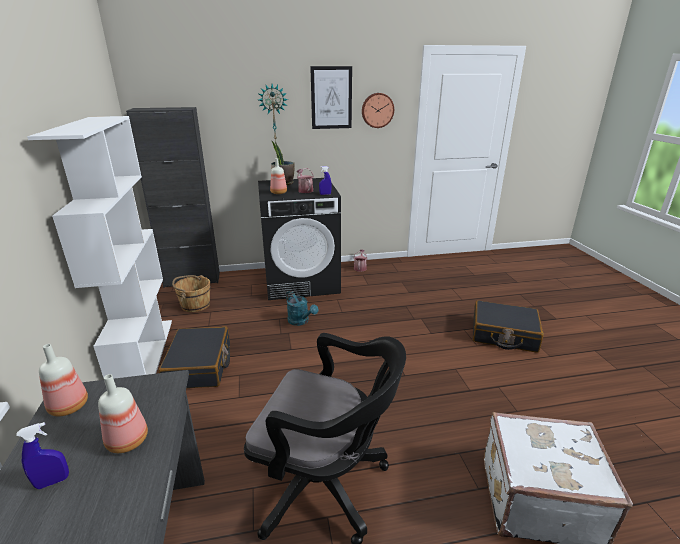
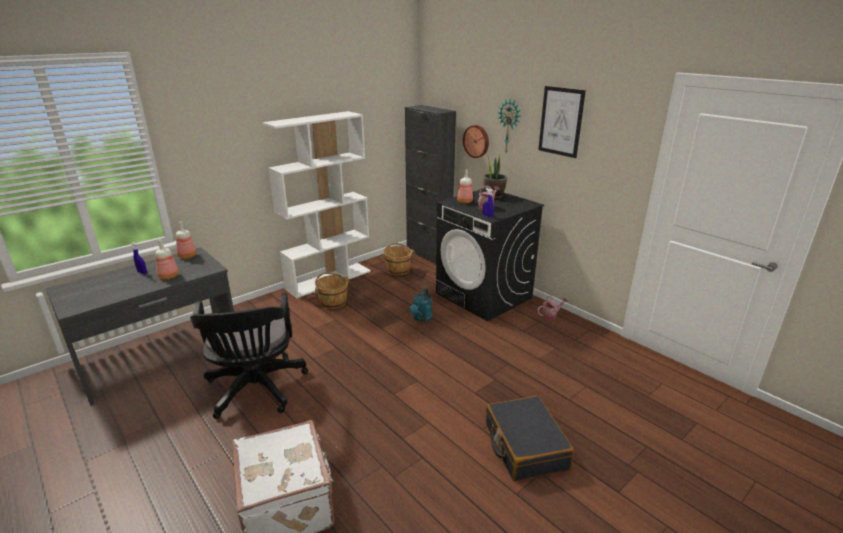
camera: 60 degrees right, 0 degrees up
(199, 366) = (333, 302): black suitcase -> brown bucket
(377, 110) = (607, 144): wall clock -> wall clock (476, 141)

